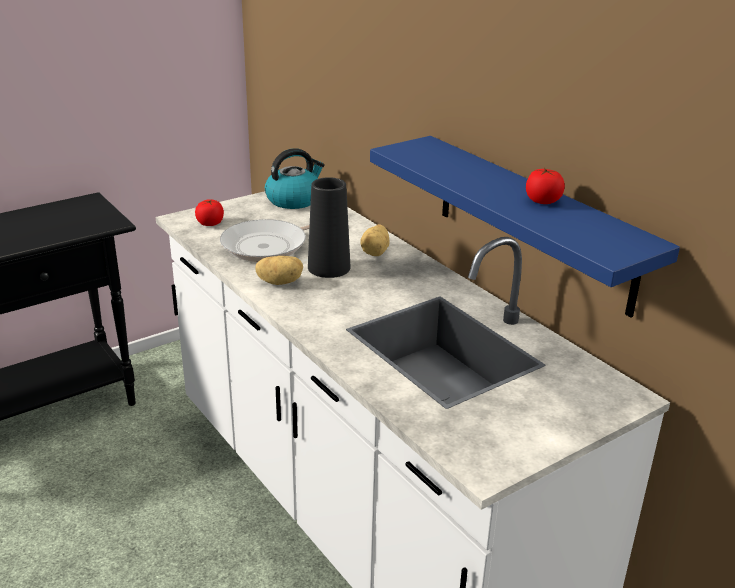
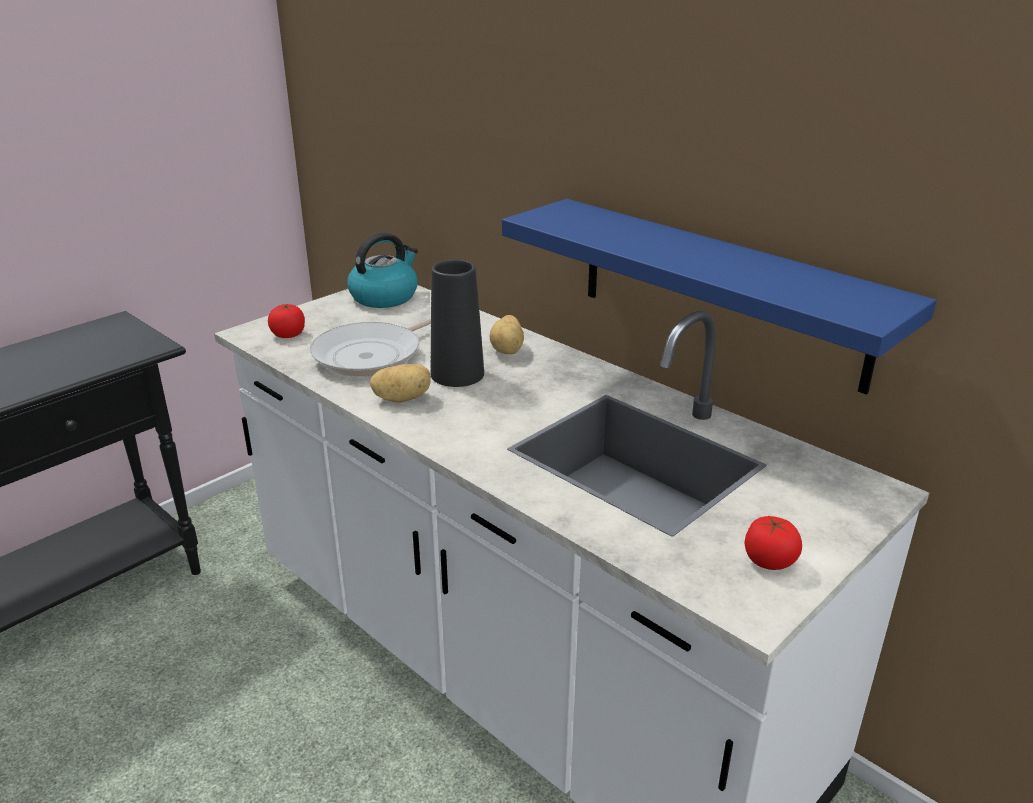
camera: 10 degrees left, 0 degrees up
(543, 201) = (745, 261): tomato -> tomato (769, 561)

